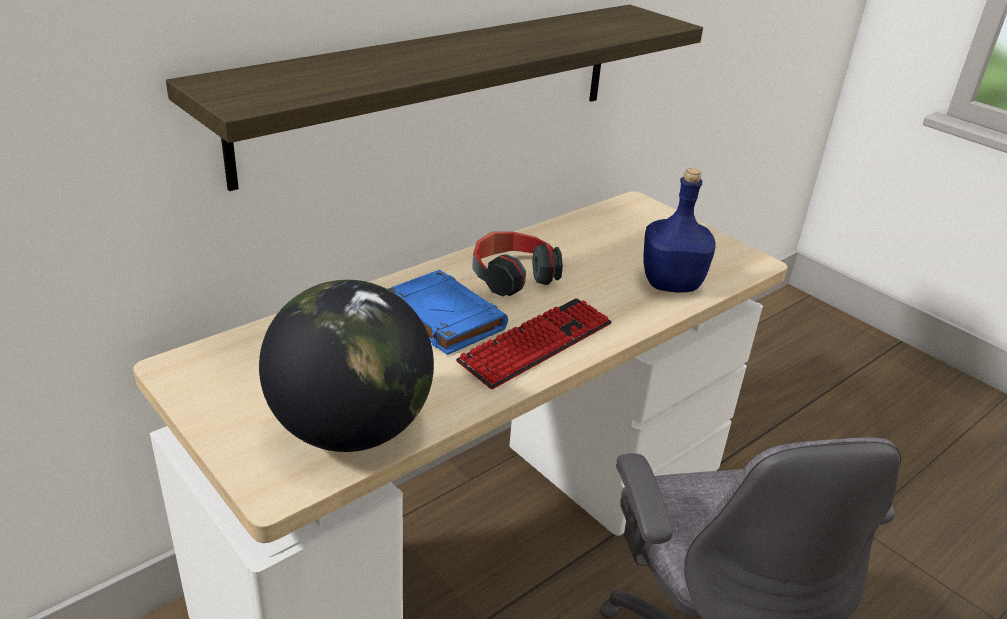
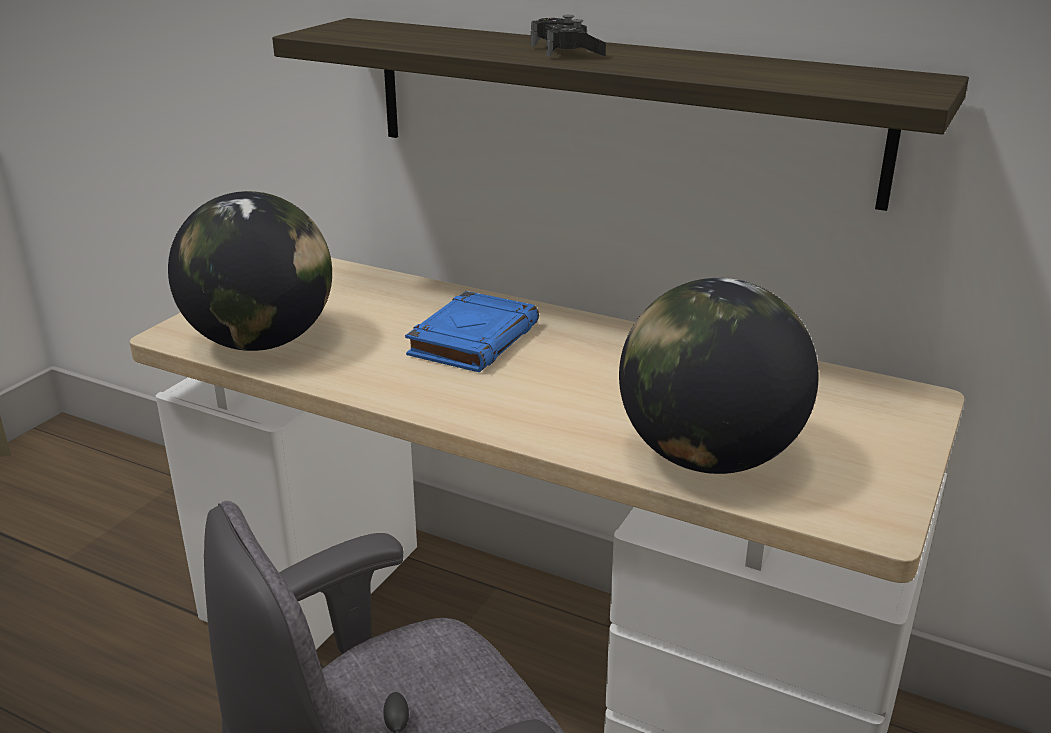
camera: 70 degrees right, 5 degrees down
(458, 51) = (566, 51): none -> black game controller
(512, 276) = (599, 355): headphones -> none
(537, 344) = (469, 395): keyboard -> none
(669, 283) = (708, 457): blue bottle -> globe

